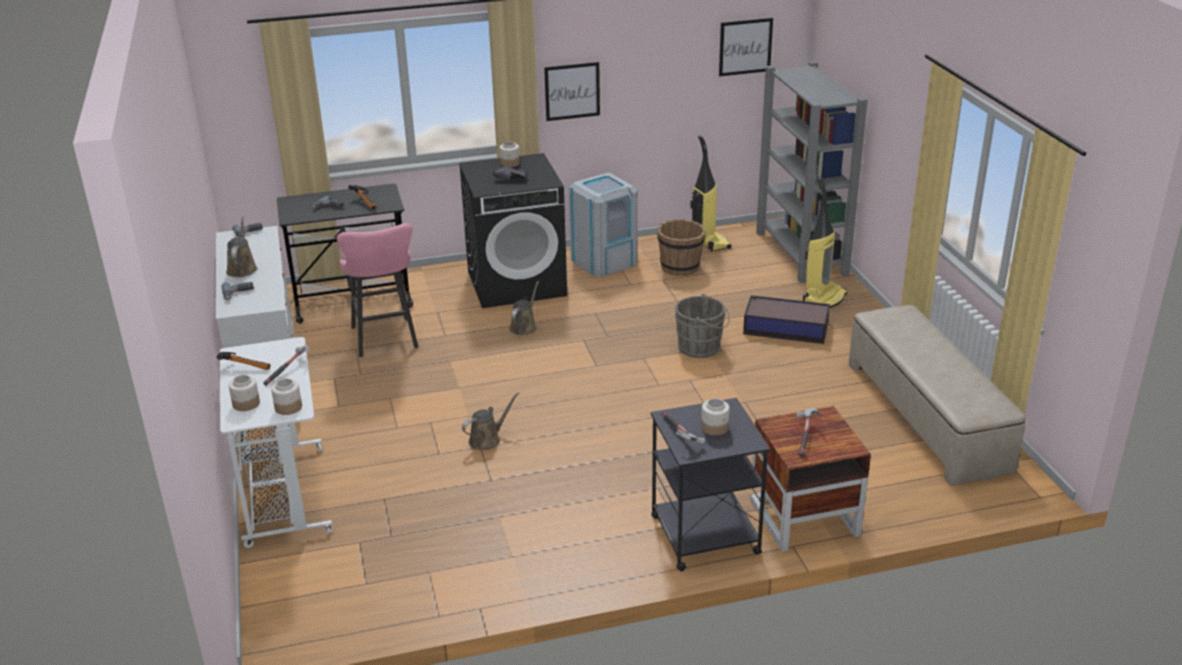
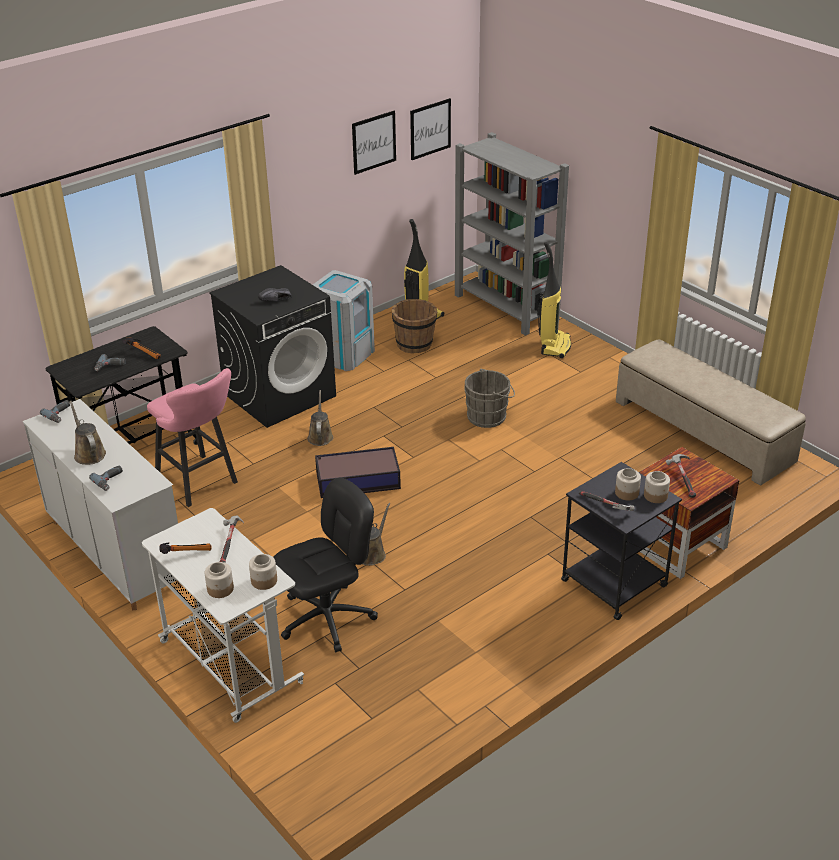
camera: 25 degrees left, 5 degrees up
(399, 483) = (327, 618): none -> black office chair
(510, 163) = (259, 282): jar -> jar (656, 496)
(572, 91) = (294, 200): picture -> picture (374, 142)
(784, 328) = (542, 381): storage box -> storage box (356, 480)

